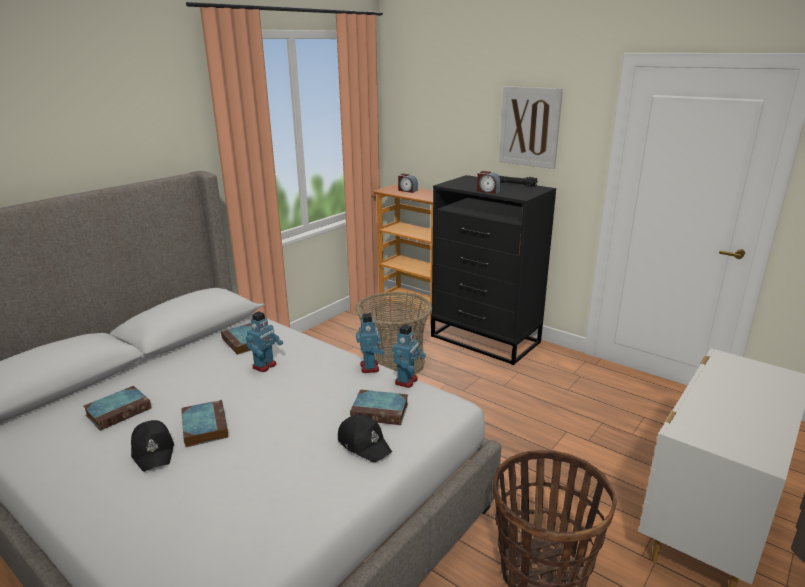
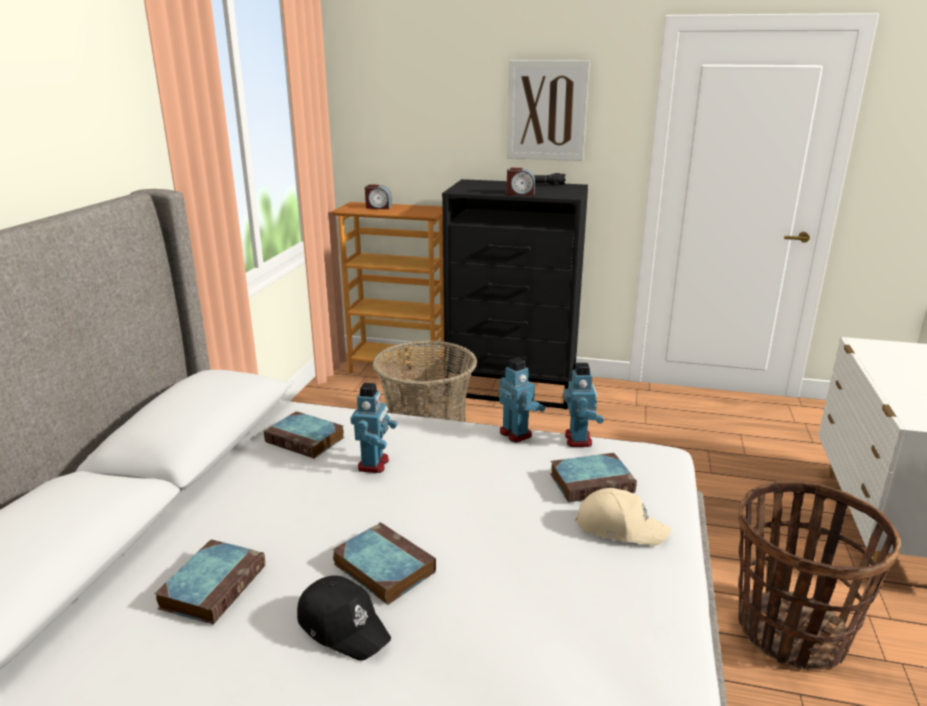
camera: 25 degrees left, 0 degrees up
(364, 444) = (620, 527): black cap -> beige cap

